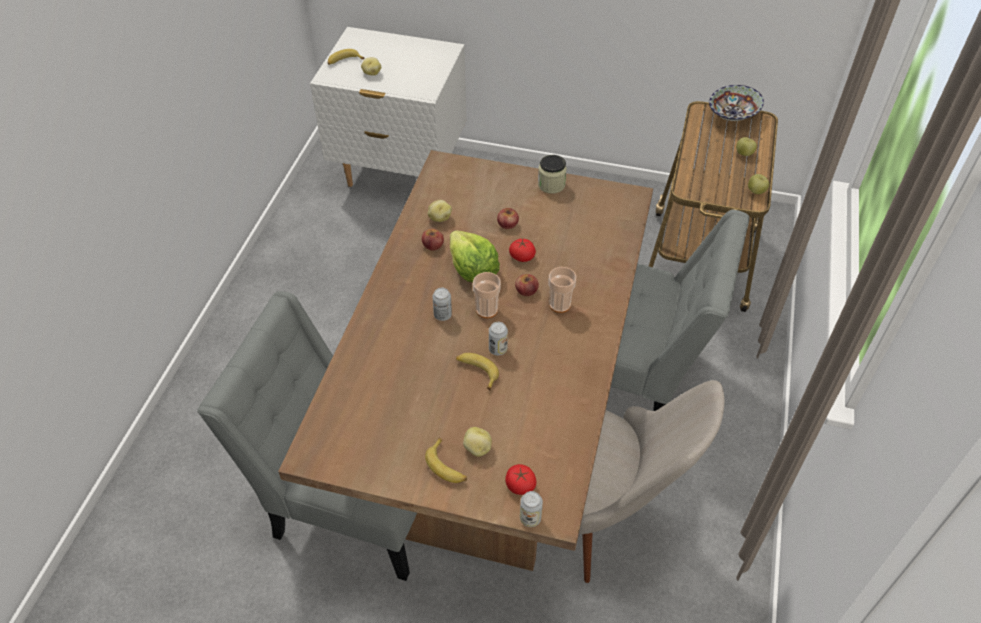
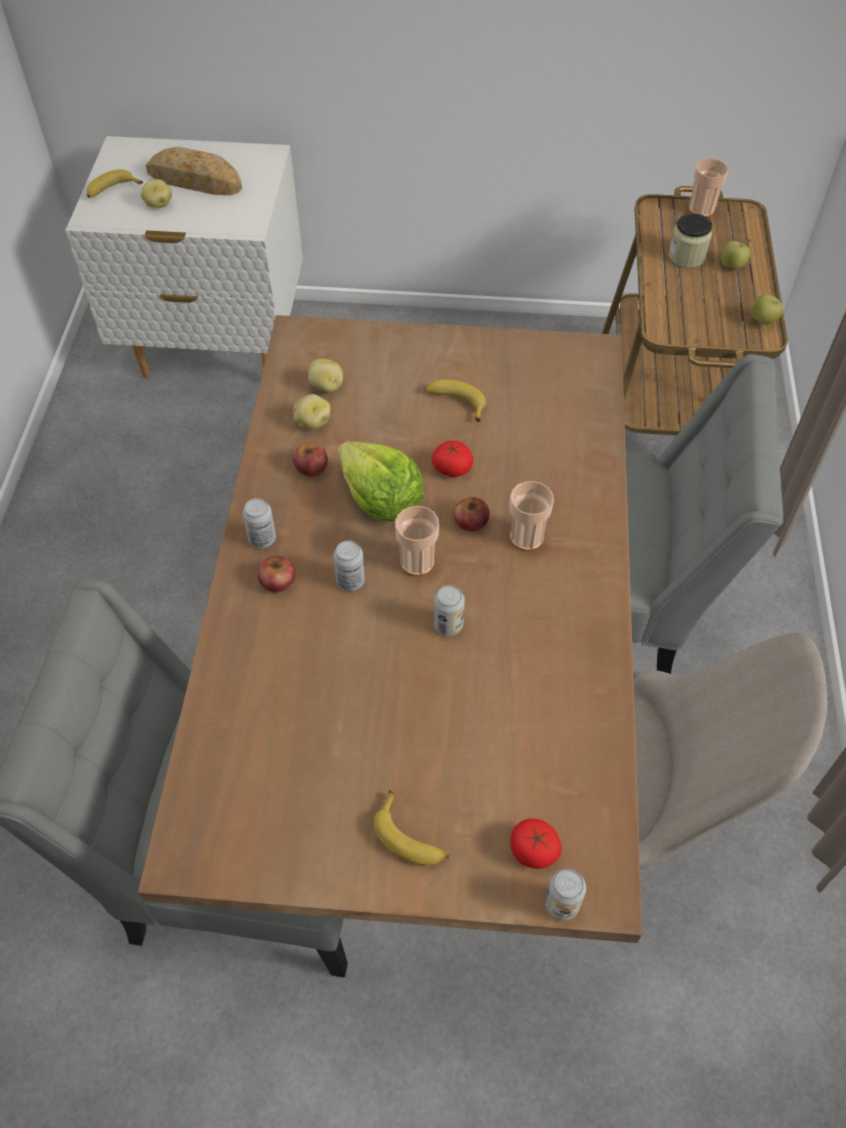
camera: 10 degrees left, 5 degrees up
(393, 283) = (262, 539): none -> can
(398, 60) = (195, 180): none -> bread
(477, 371) = (424, 667): banana -> banana (455, 402)
(477, 449) = (453, 798): potato -> potato (326, 387)
(507, 224) = (419, 418): apple -> apple (278, 581)
(551, 185) = (470, 348): jar -> jar (686, 256)
(732, 115) = (701, 210): bowl -> cup

